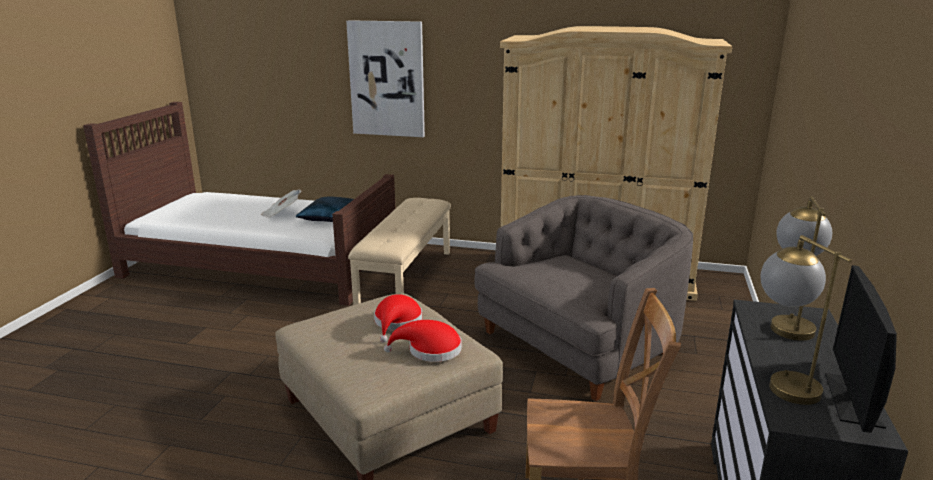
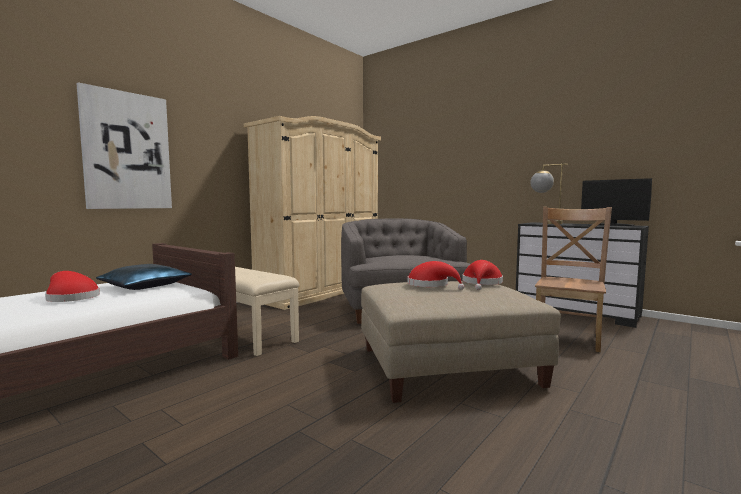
camera: 65 degrees left, 15 degrees down
(281, 214) = (71, 298): newspaper -> red hat
(782, 381) = (600, 225): table lamp -> none

